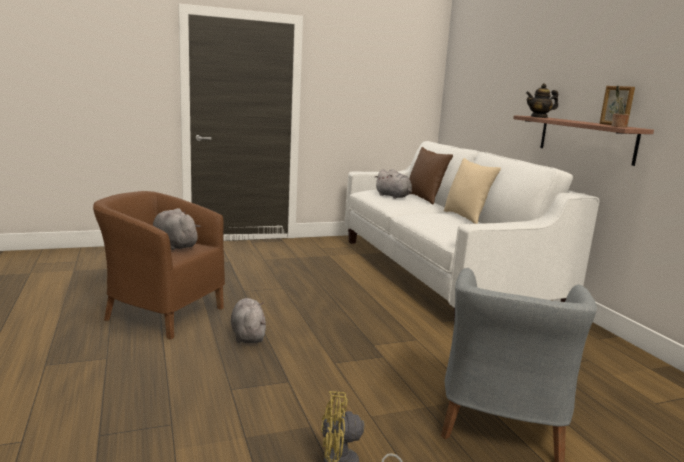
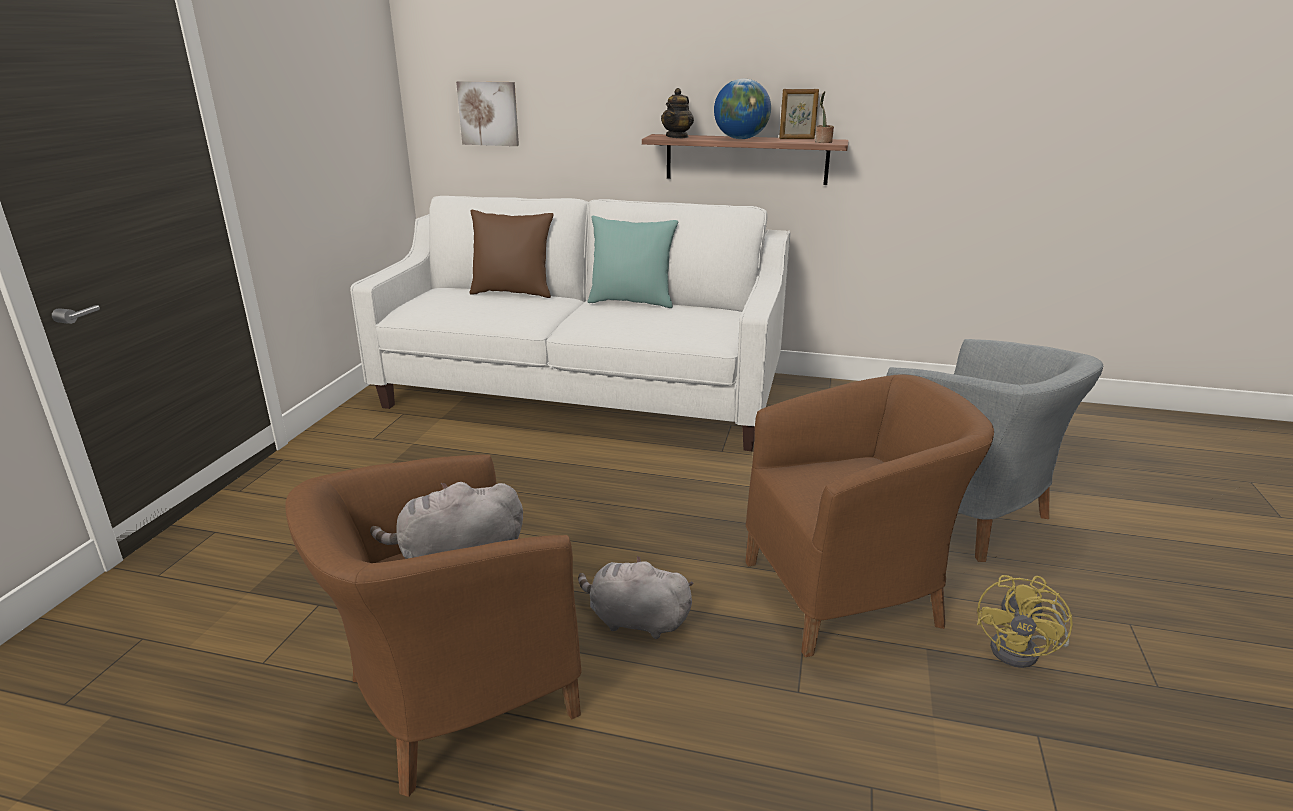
camera: 55 degrees left, 10 degrees up
(340, 389) = (849, 592): none -> brown armchair
(394, 196) = (478, 305): grey plush toy -> none
(466, 217) = (632, 302): beige pillow -> turquoise pillow
(471, 99) = (489, 113): none -> picture
(572, 121) = (741, 139): none -> globe

